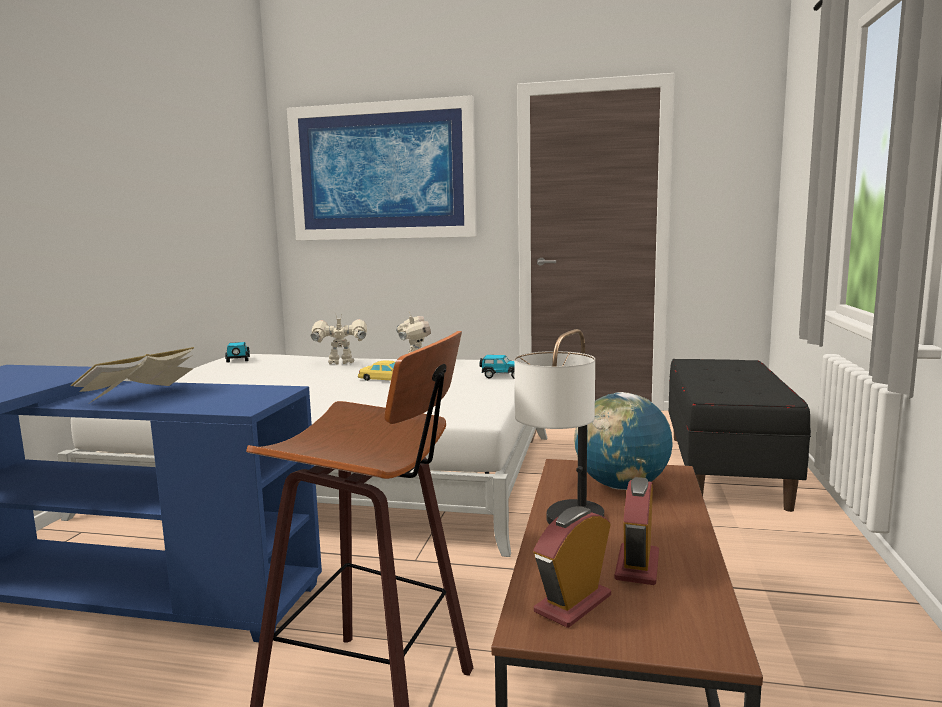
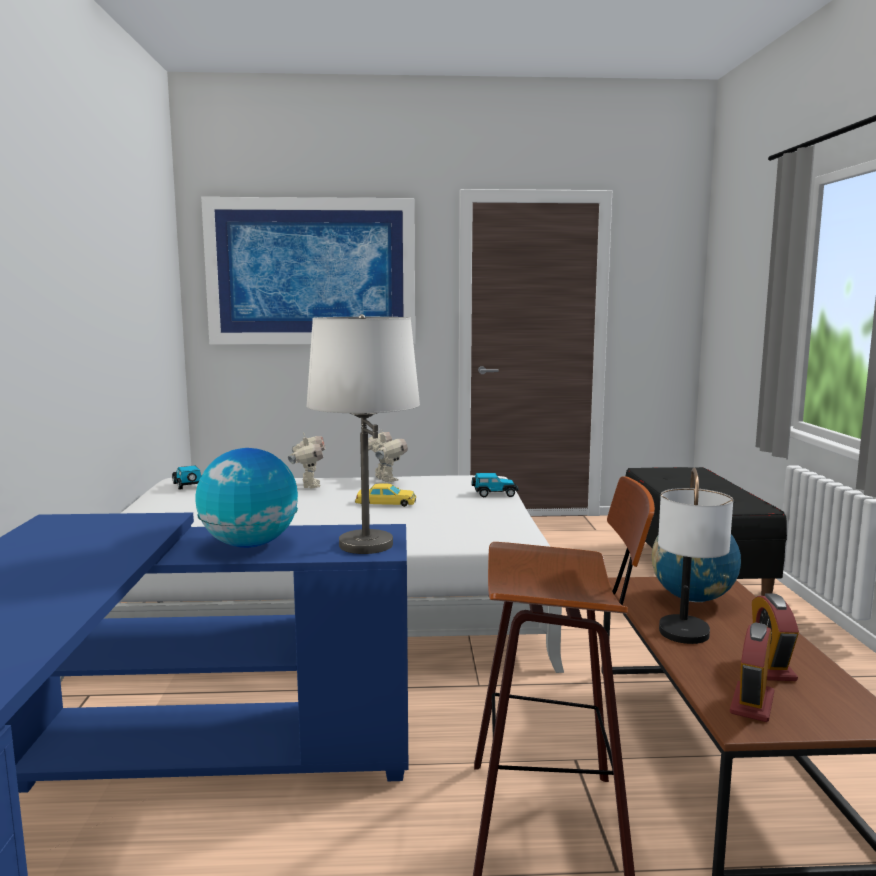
camera: 15 degrees left, 0 degrees up
(140, 396) = (249, 545): book -> globe
(237, 401) = (365, 545): none -> white table lamp
(341, 364) = (309, 486): toy robot -> toy robot turned 105 degrees clockwise

